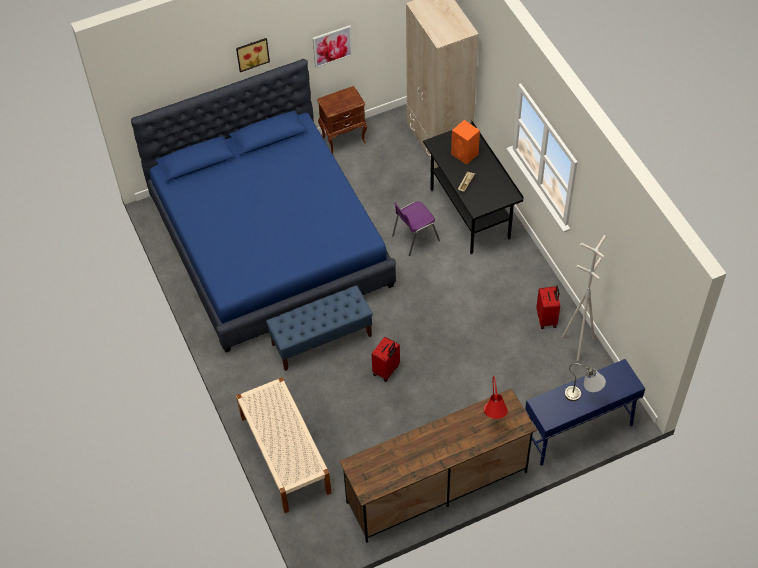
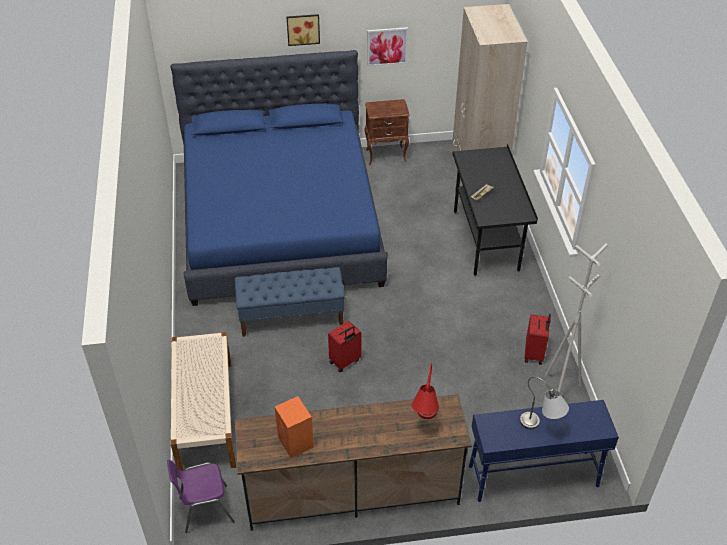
camera: 15 degrees right, 10 degrees down
(414, 238) = (421, 249): purple chair -> purple chair (205, 509)
(465, 154) = (490, 171): orange speaker -> orange speaker (296, 443)

